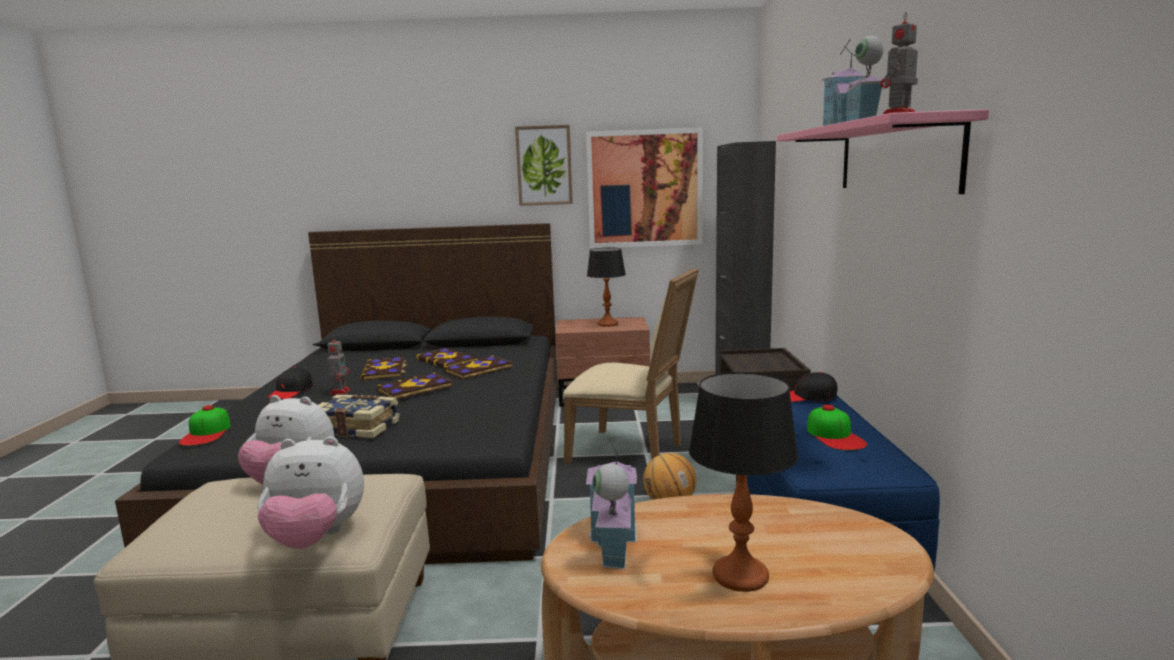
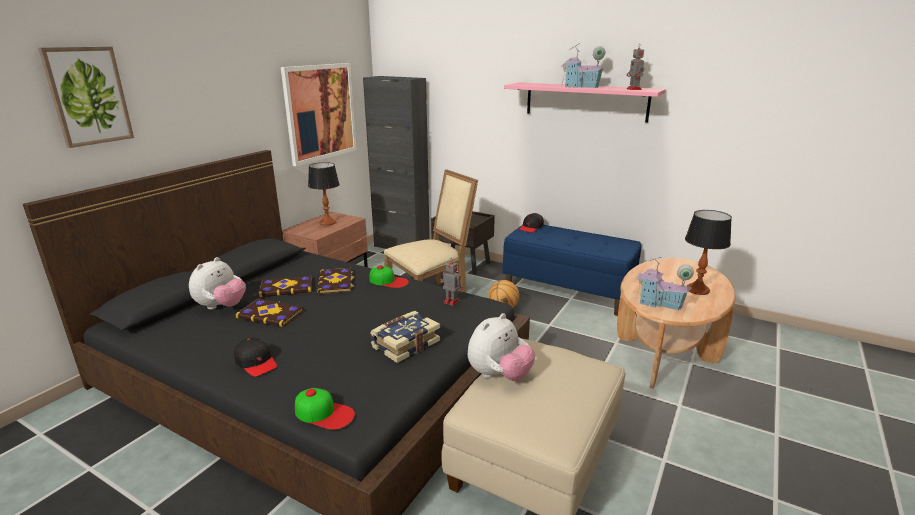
camera: 60 degrees left, 10 degrees up
(316, 539) = (596, 376): plush toy -> plush toy (221, 306)
(340, 391) = (300, 340): toy robot -> toy robot (451, 301)
(415, 389) = (346, 310): book -> none
(544, 165) = (254, 98): picture -> picture (88, 96)
(835, 436) = (582, 239): cap -> cap (388, 281)

